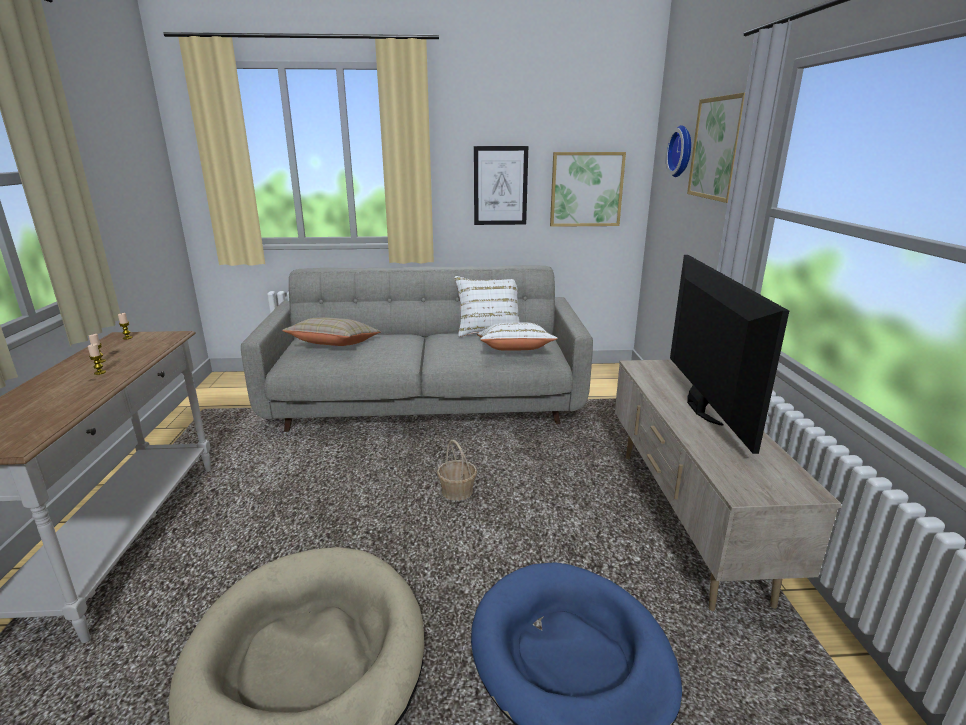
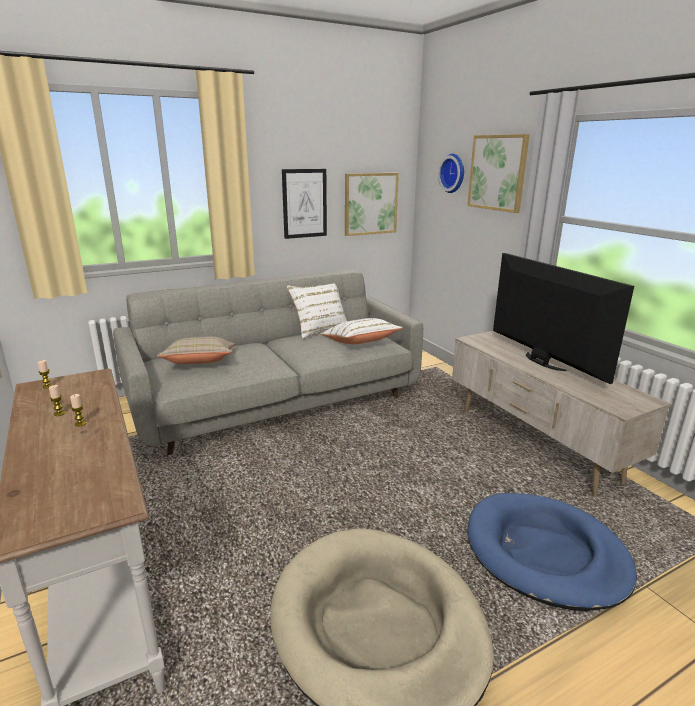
camera: 25 degrees left, 0 degrees up
(457, 492) = (370, 467): basket -> none

